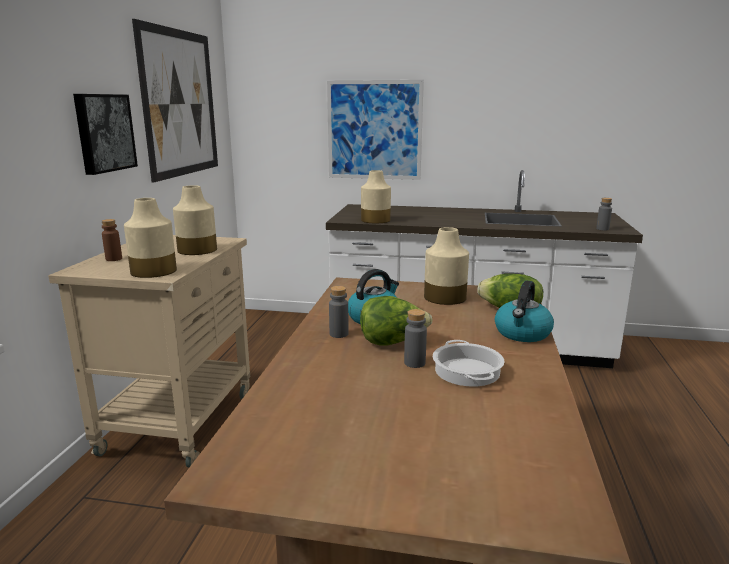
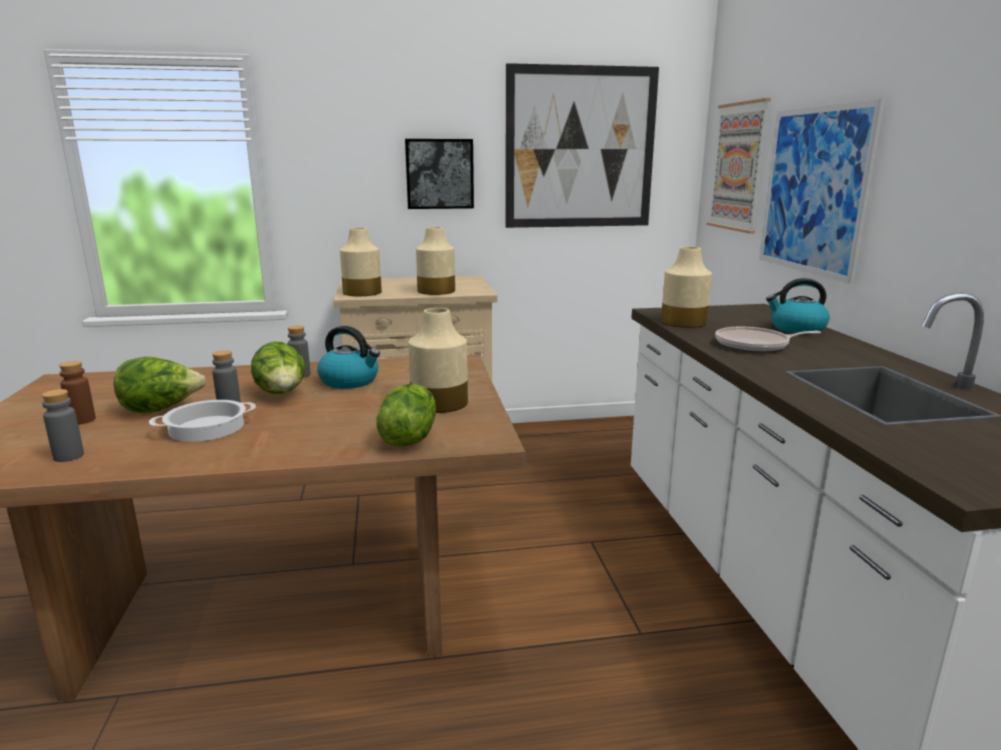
camera: 70 degrees right, 0 degrees up
(114, 259) = (390, 281): brown bottle -> brown bottle (82, 420)
(285, 117) = (738, 167): none -> picture
(404, 394) = (161, 409): none -> lettuce
(437, 219) = (755, 345): none -> frying pan
(522, 333) = (320, 448): kettle -> kettle (796, 329)
(602, 229) = (938, 463): grey bottle -> grey bottle (68, 456)

